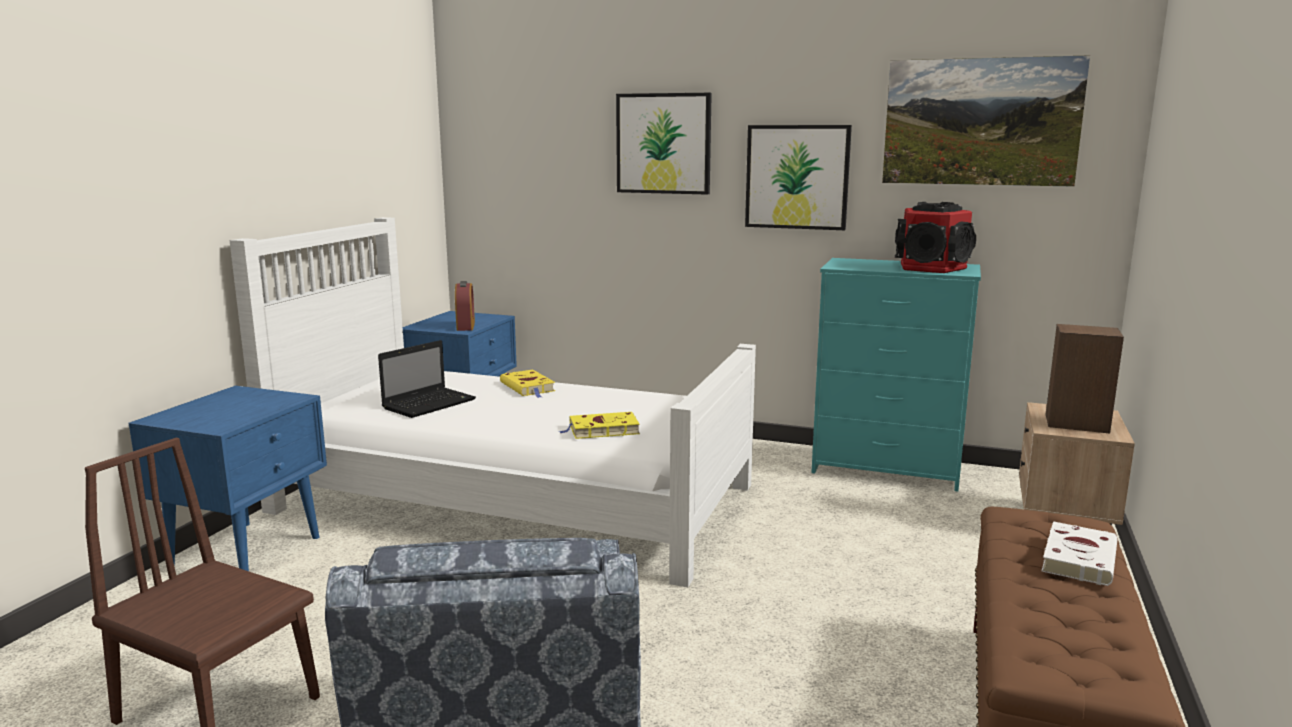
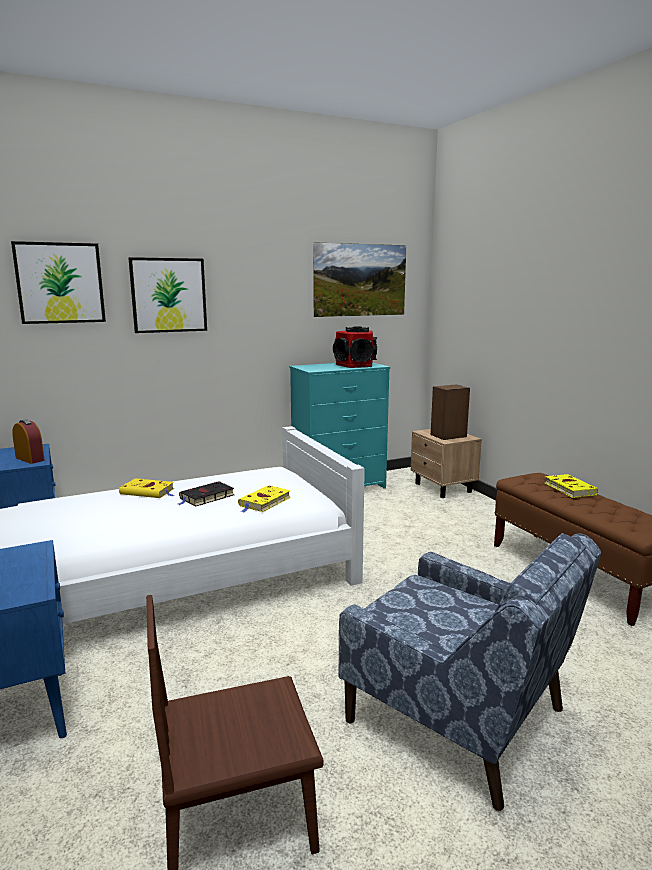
camera: 45 degrees left, 0 degrees up
(430, 403) = (101, 524): laptop -> none
(562, 408) = (206, 497): none -> black book
(797, 177) = (264, 315): picture -> picture (60, 283)
(1078, 558) = (568, 488): white book -> yellow book

